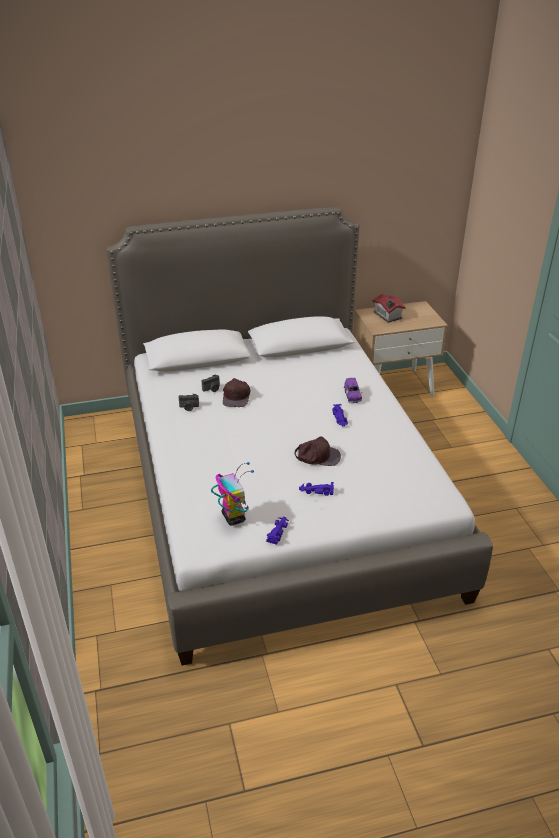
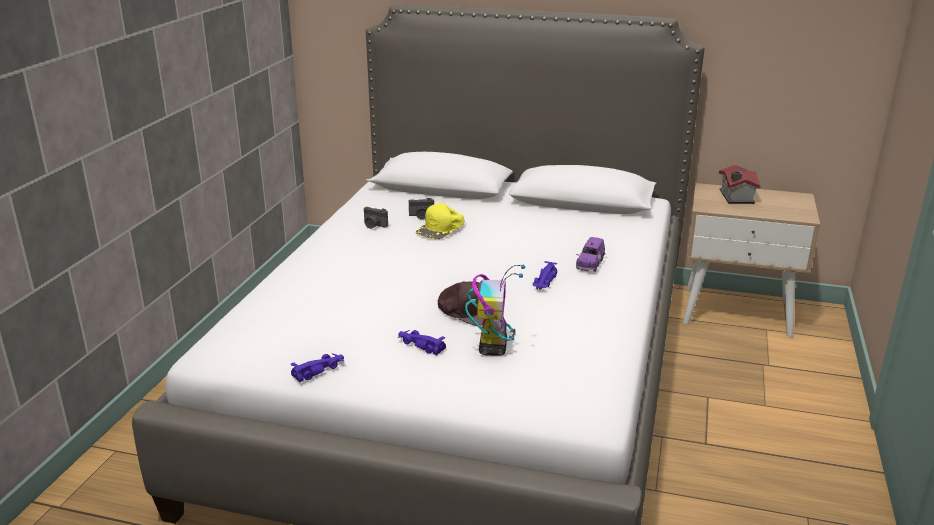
camera: 30 degrees right, 10 degrees down
(233, 517) = (284, 337): toy robot -> toy robot (492, 347)
(237, 396) = (441, 229): brown cap -> yellow cap

